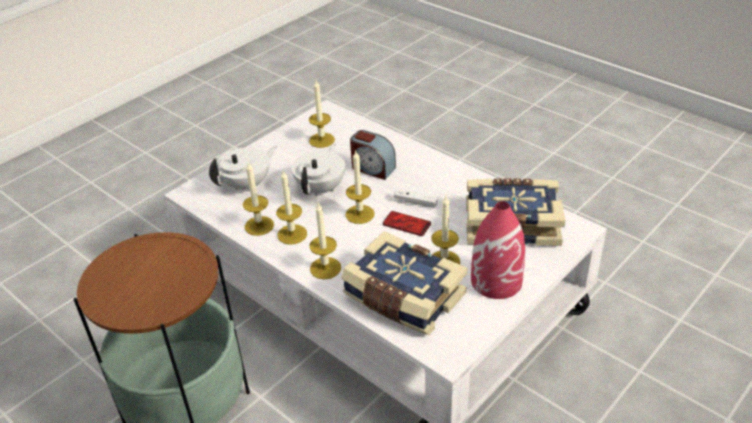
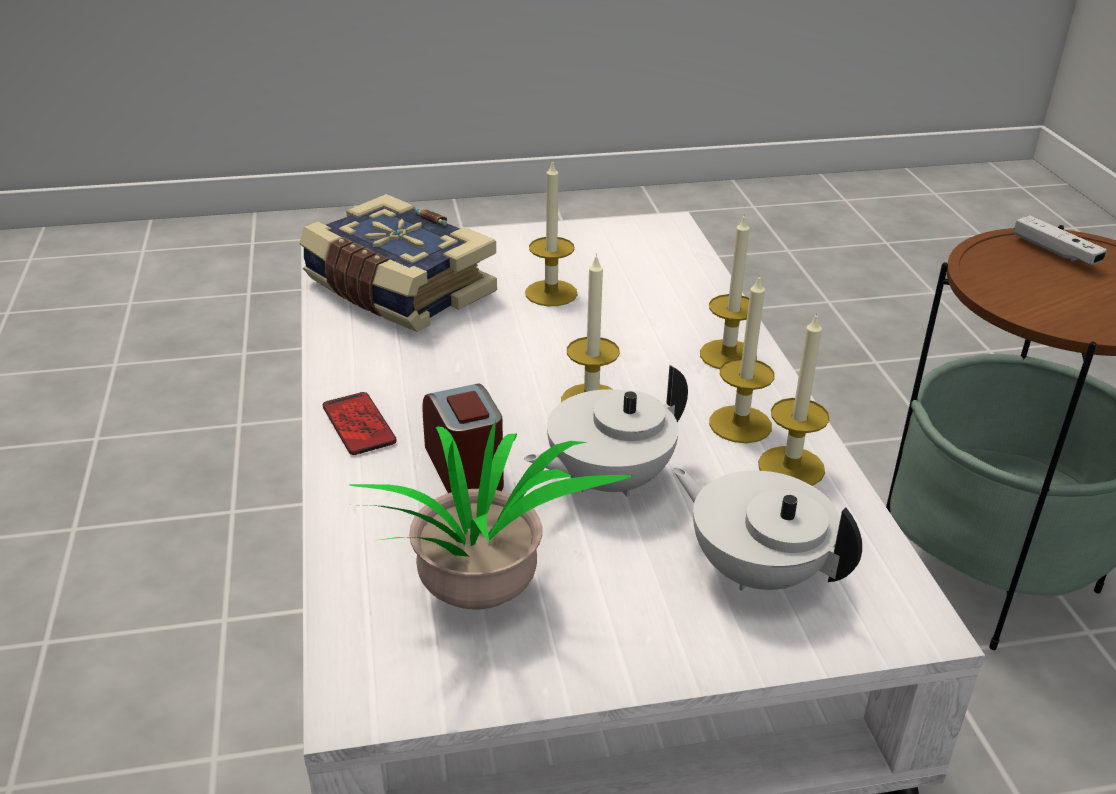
camera: 145 degrees left, 5 degrees down
(247, 184) = (756, 570): white teapot -> white teapot turned 45 degrees clockwise
(322, 140) = (481, 600): candle -> potted plant
(403, 298) = (656, 283): book -> none
(406, 224) = (537, 354): phone -> phone (359, 425)
(415, 202) = (479, 376): white game controller -> white game controller (1055, 251)
(496, 281) = (519, 252): red vase -> none

